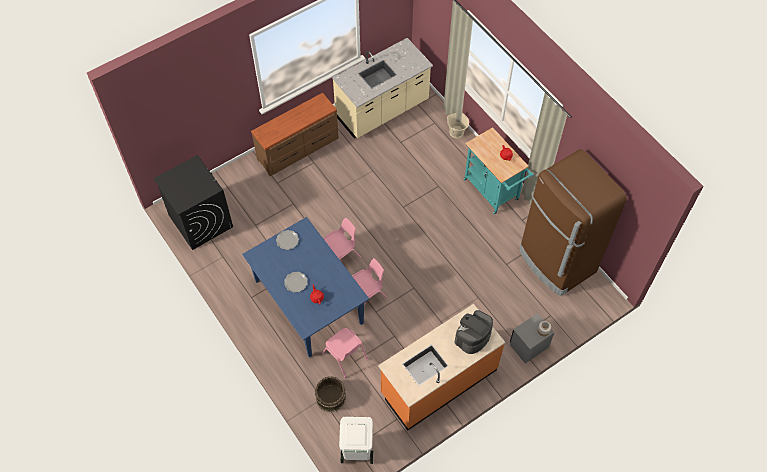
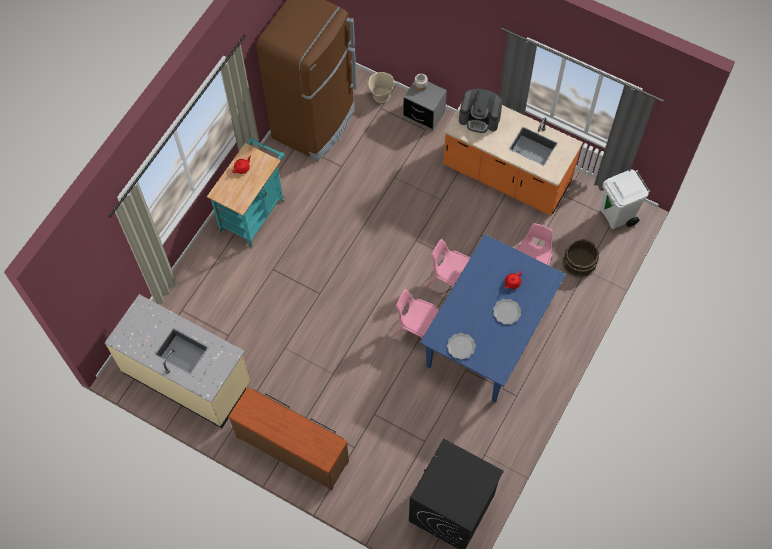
camera: 115 degrees left, 5 degrees up
(456, 132) = (185, 280): beige bucket -> beige bucket (381, 95)

